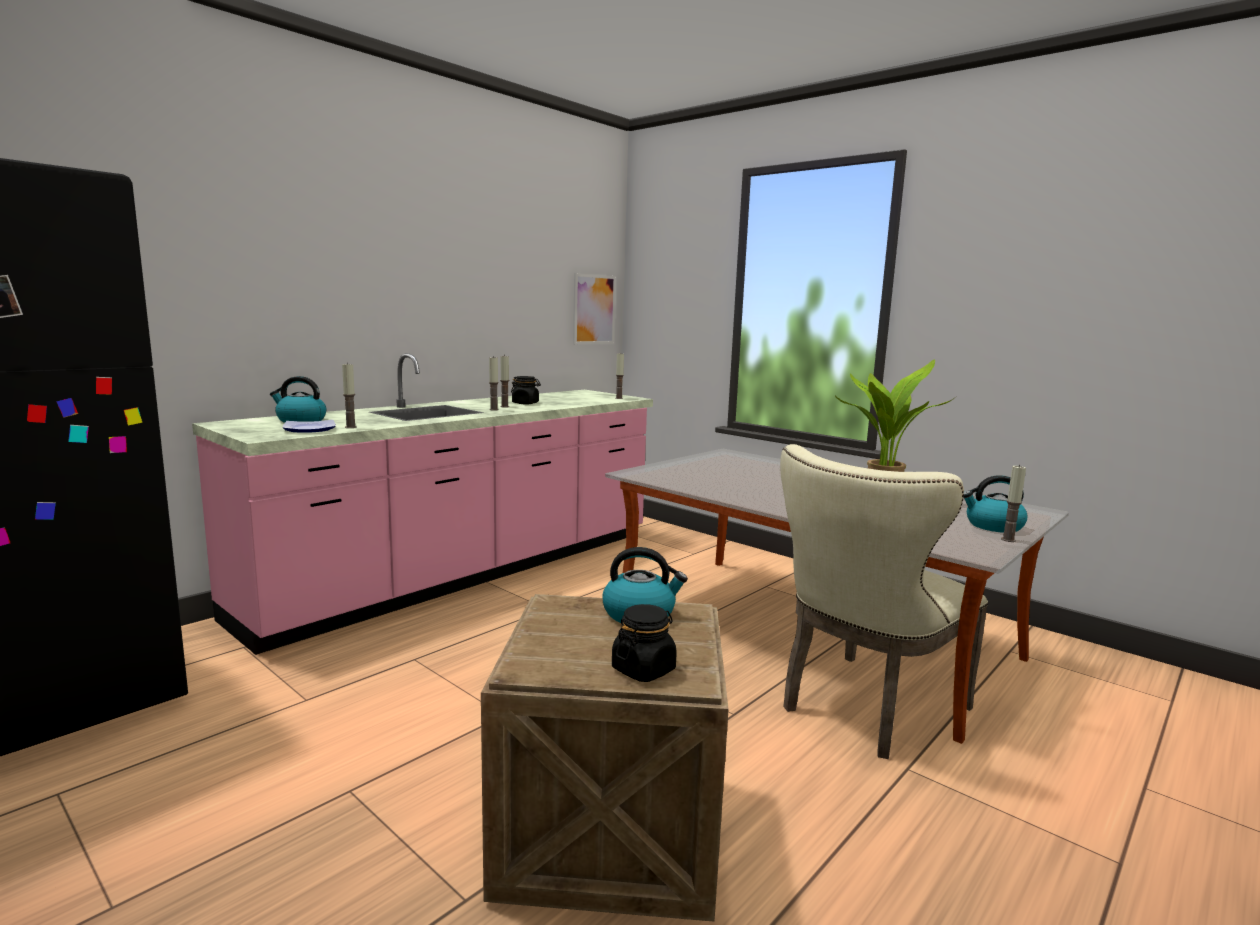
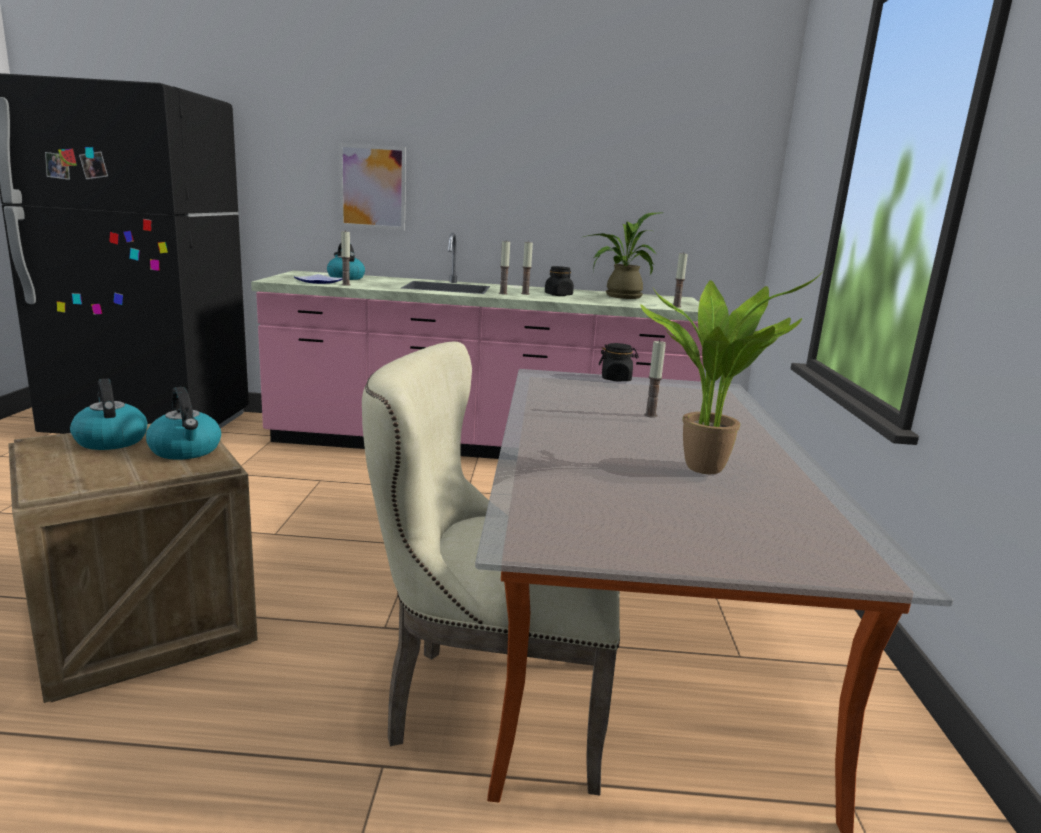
camera: 50 degrees right, 5 degrees up
(555, 397) = (618, 296): none -> potted plant
(594, 309) = (723, 204): picture -> picture (372, 187)
(643, 669) = (63, 471): black jar -> black jar (616, 379)
(993, 526) = (695, 543): kettle -> kettle (110, 440)
(1008, 540) = (636, 557): candle -> candle (650, 415)

